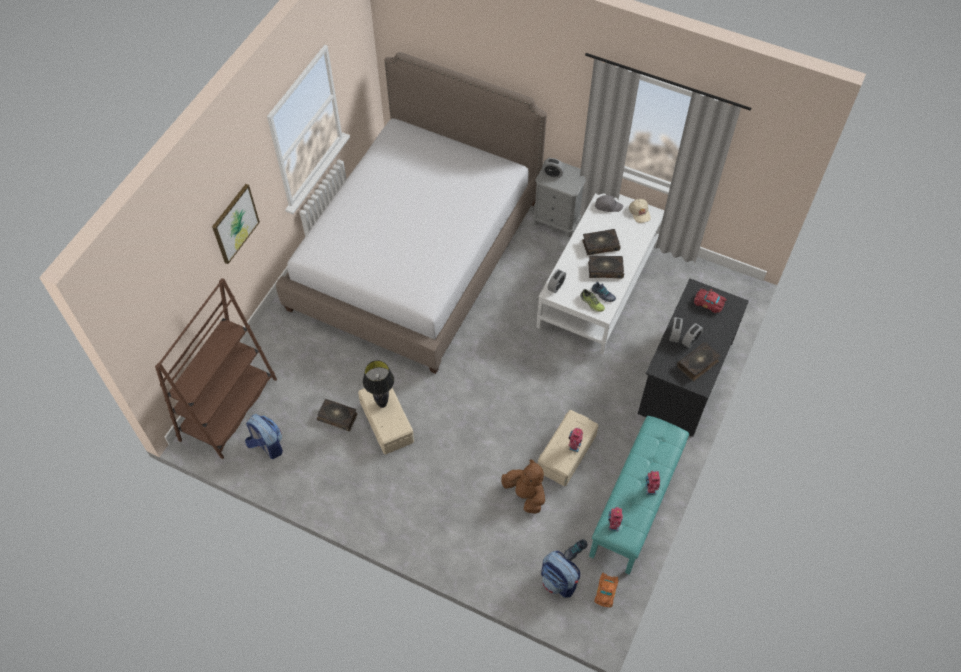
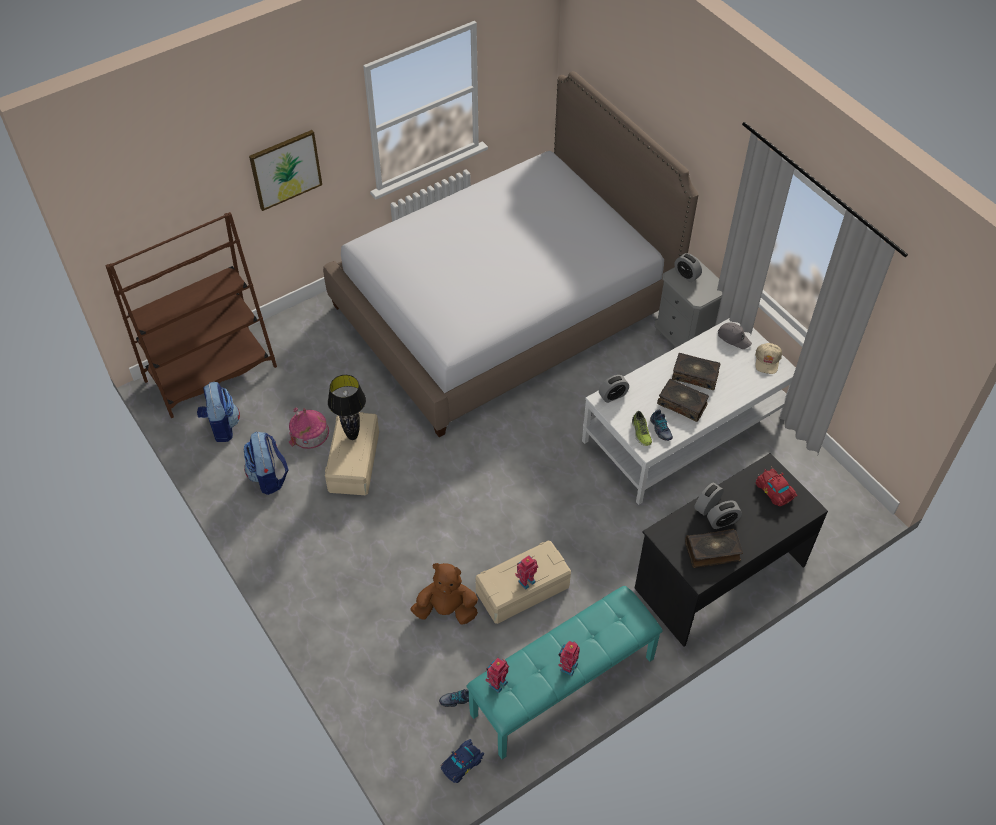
camera: 30 degrees right, 5 degrees down
(338, 417) = (309, 432): book -> toy house
(525, 494) = (446, 610): brown plush toy -> brown plush toy turned 75 degrees counterclockwise
(559, 581) = (417, 722): backpack -> backpack (269, 477)
(606, 591) = (463, 763): orange toy car -> blue toy car

